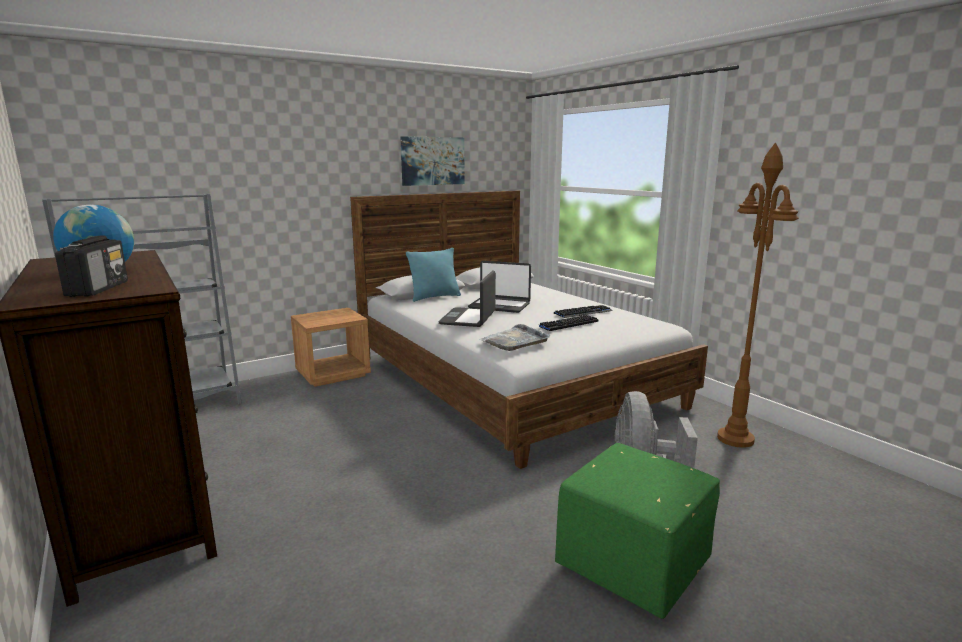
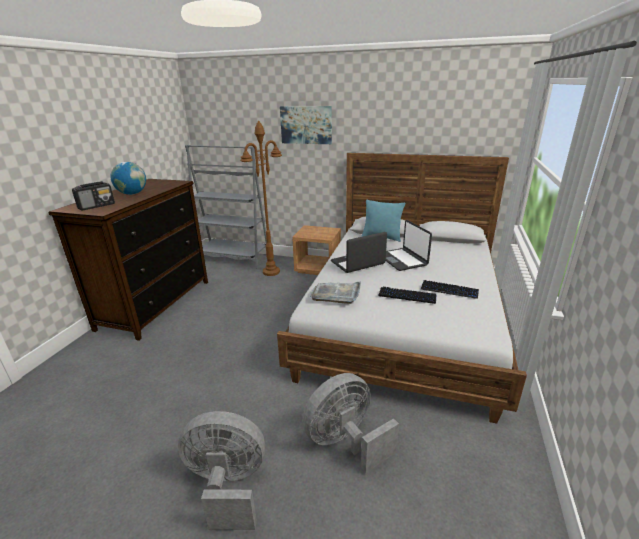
camera: 50 degrees right, 10 degrees up
(432, 161) = (421, 127): picture -> picture (306, 125)
(634, 567) = (228, 486): green ottoman -> grey fan
(735, 439) = (480, 475): brown floor lamp -> brown floor lamp (271, 272)

